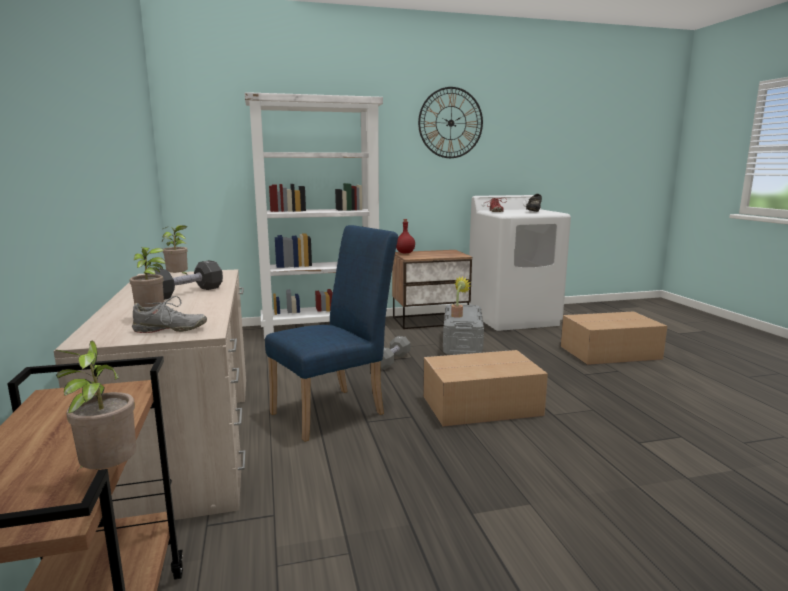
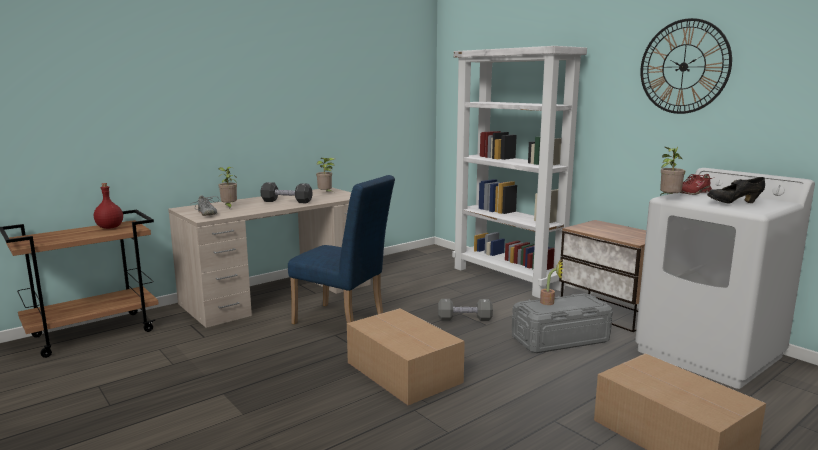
camera: 65 degrees right, 0 degrees up
(107, 474) = (51, 243): potted plant -> potted plant (669, 199)
(404, 253) = (598, 223): red bottle -> red bottle (109, 227)

